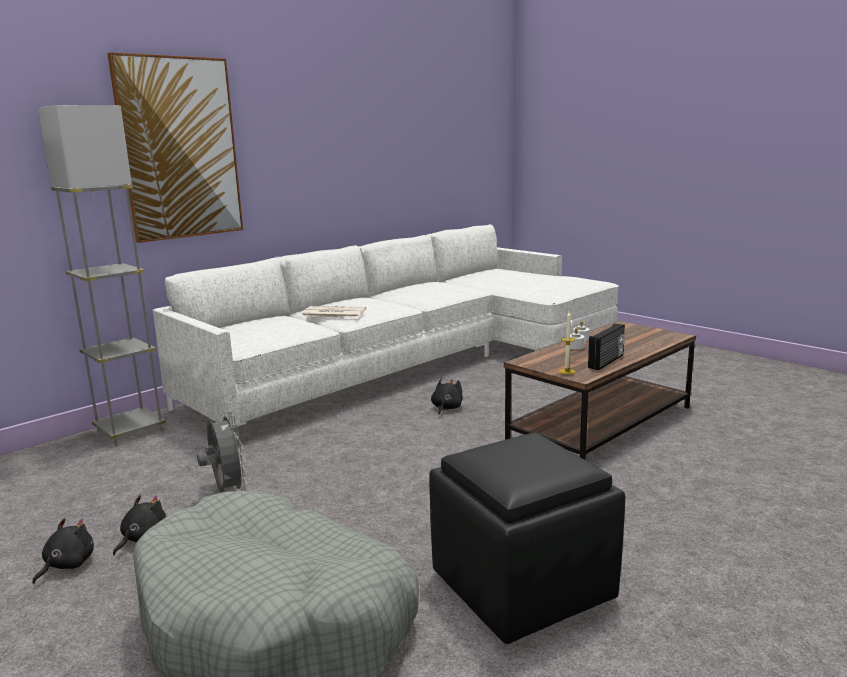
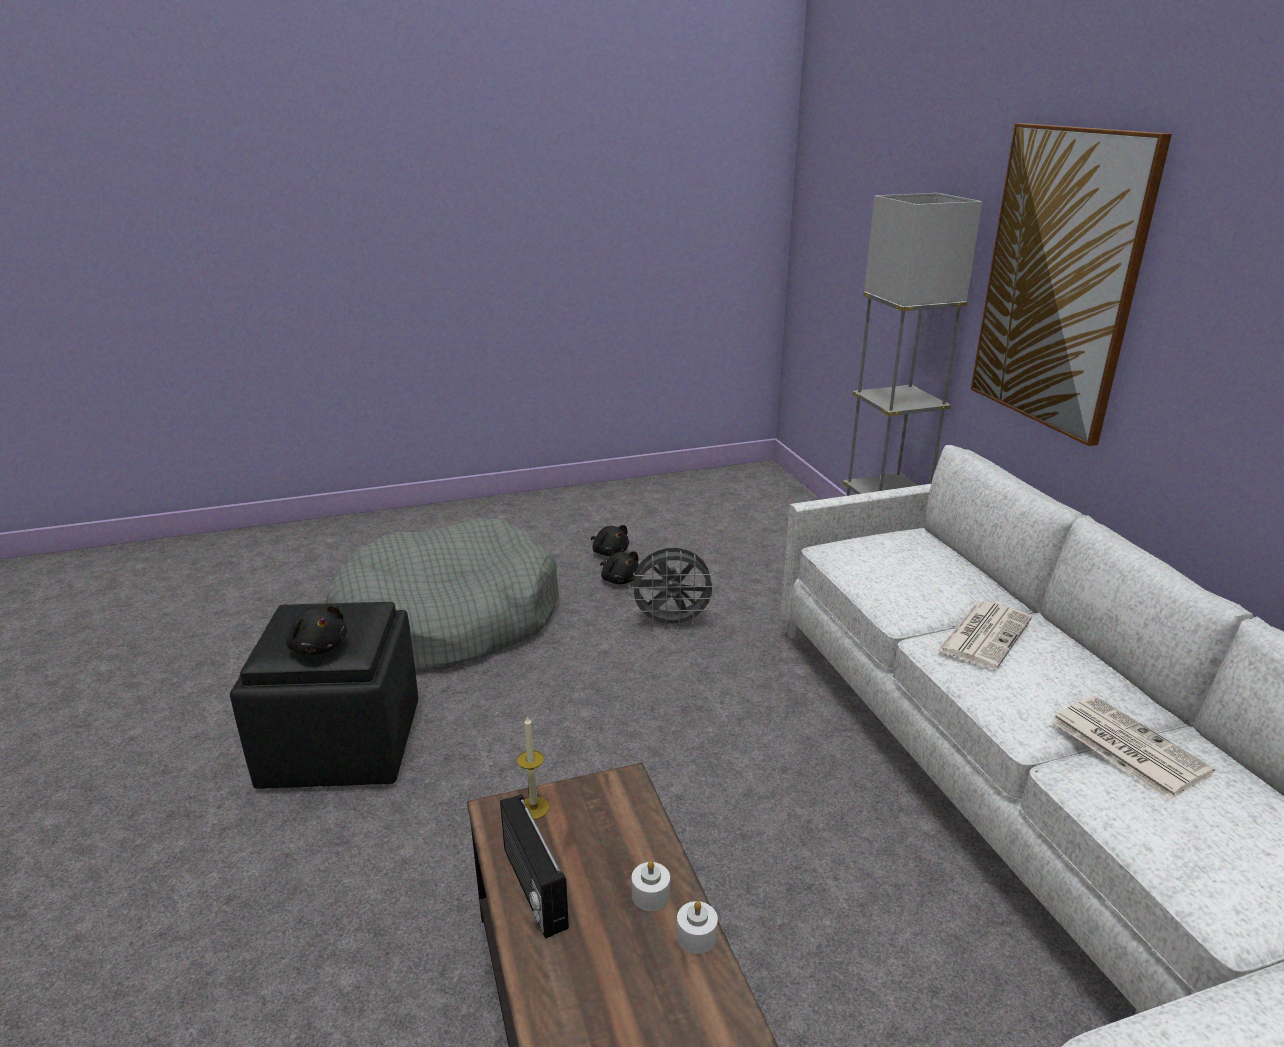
camera: 115 degrees right, 10 degrees up
(402, 296) = (1126, 746): none -> newspaper
(446, 408) = (818, 859): black plush toy -> black plush toy (318, 646)

